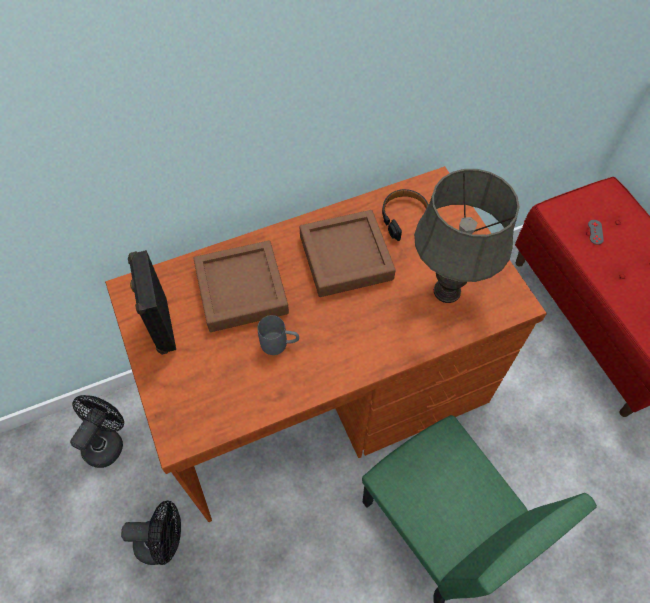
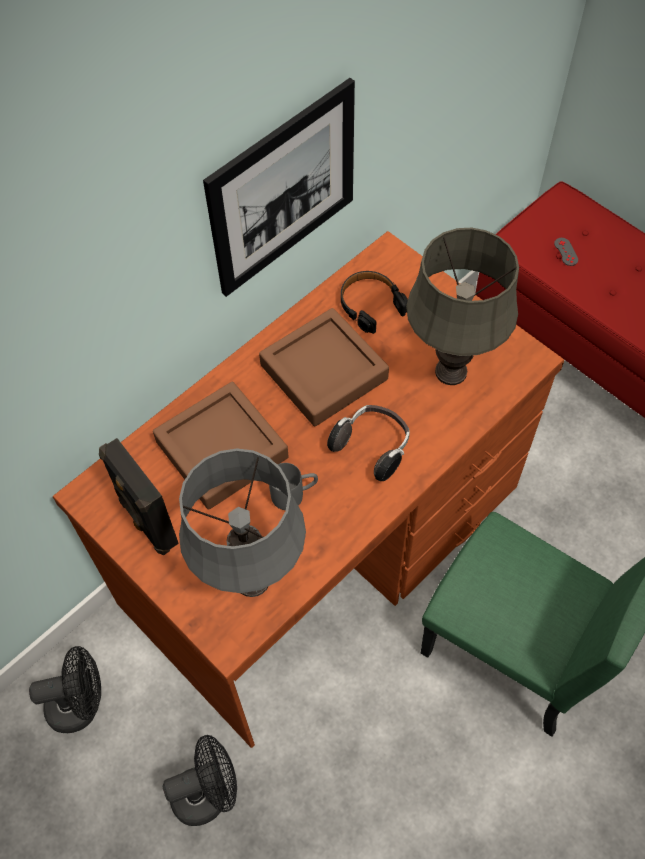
camera: 20 degrees left, 0 degrees up
(106, 441) = (81, 704): black fan -> black fan turned 75 degrees clockwise
(216, 399) = (251, 580): none -> grey table lamp
(351, 98) = (283, 189): none -> picture
(357, 329) = (372, 447): none -> headphones

